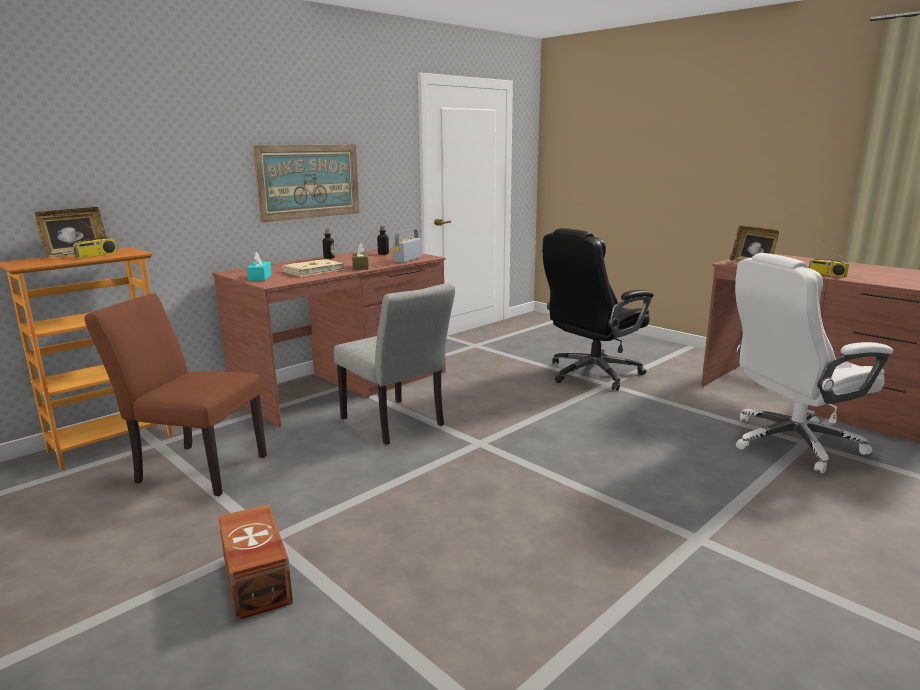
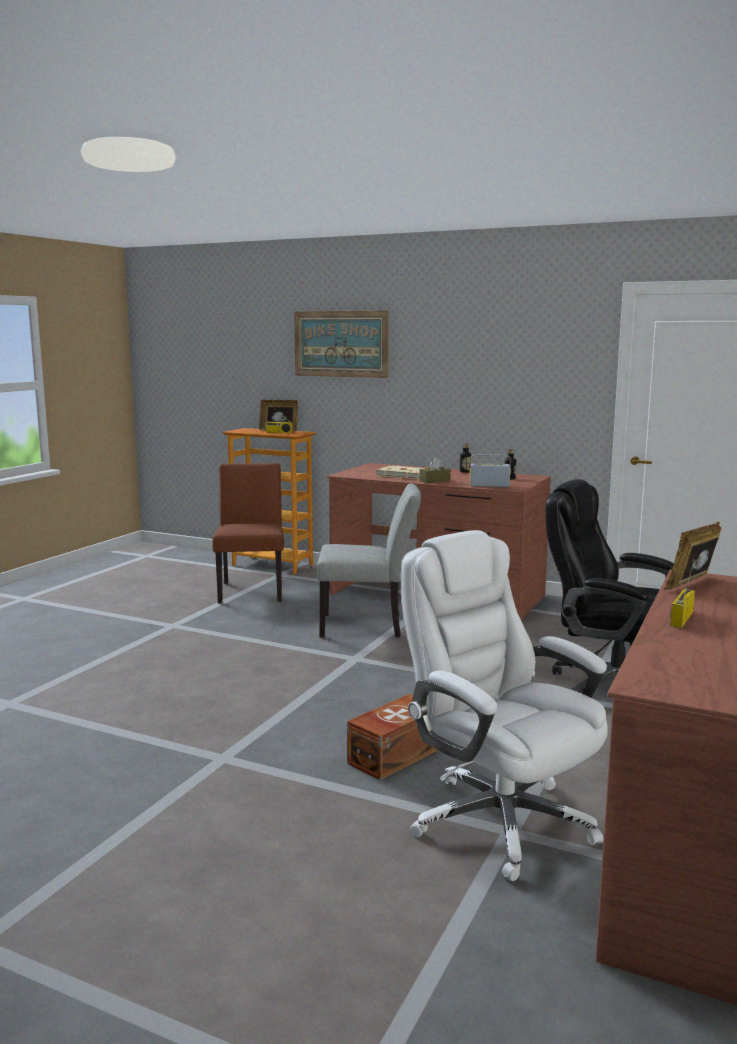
camera: 70 degrees right, 5 degrees down
(255, 581) = (127, 631): brown storage box -> brown storage box (393, 755)
(260, 277) = (361, 470): turquoise tissue box -> none
(309, 181) = (467, 396): picture -> picture (341, 344)
(397, 424) = (369, 626): grey chair -> grey chair turned 120 degrees counterclockwise

